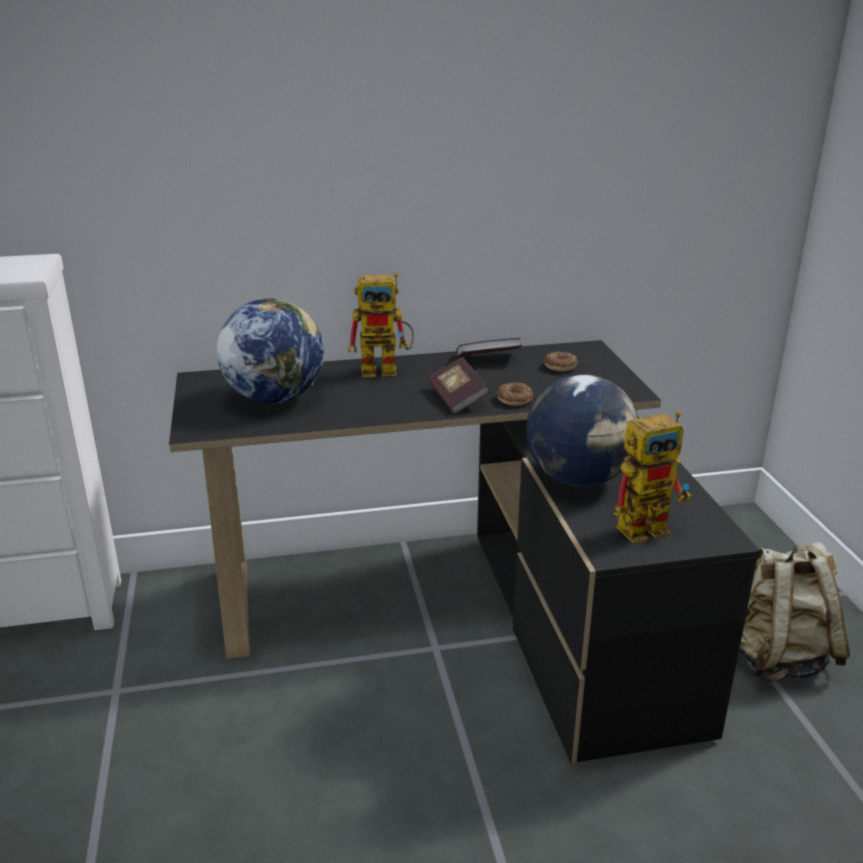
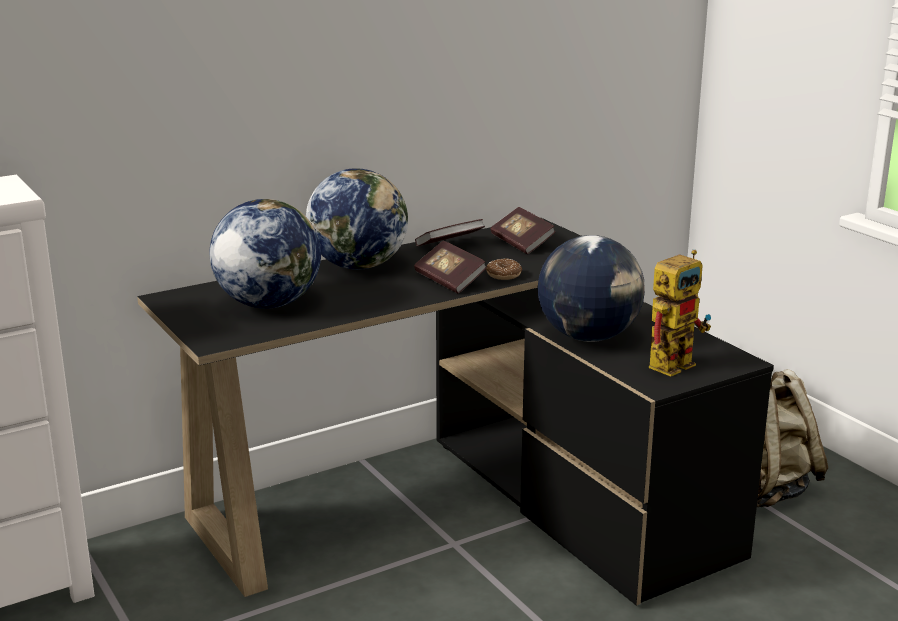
camera: 20 degrees left, 5 degrees down
(387, 369) = (358, 266): toy robot -> globe
(560, 366) = (522, 243): donut -> book

